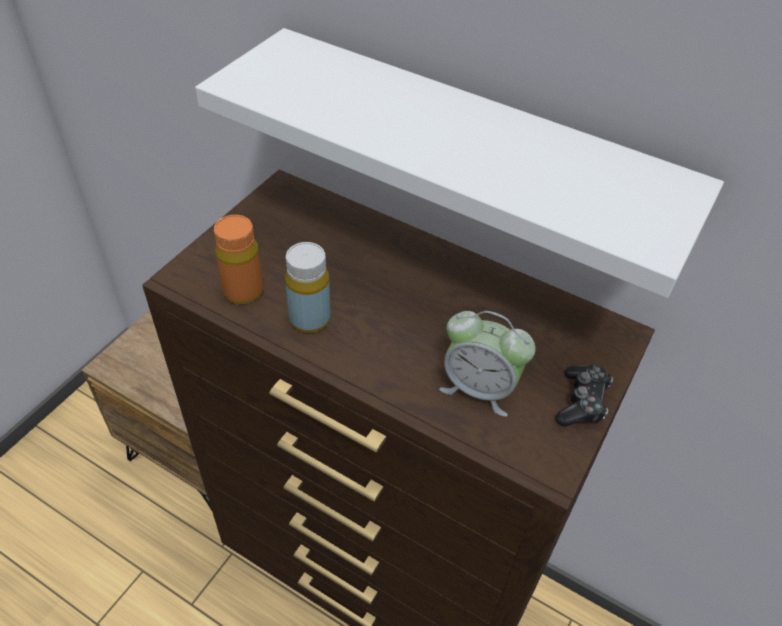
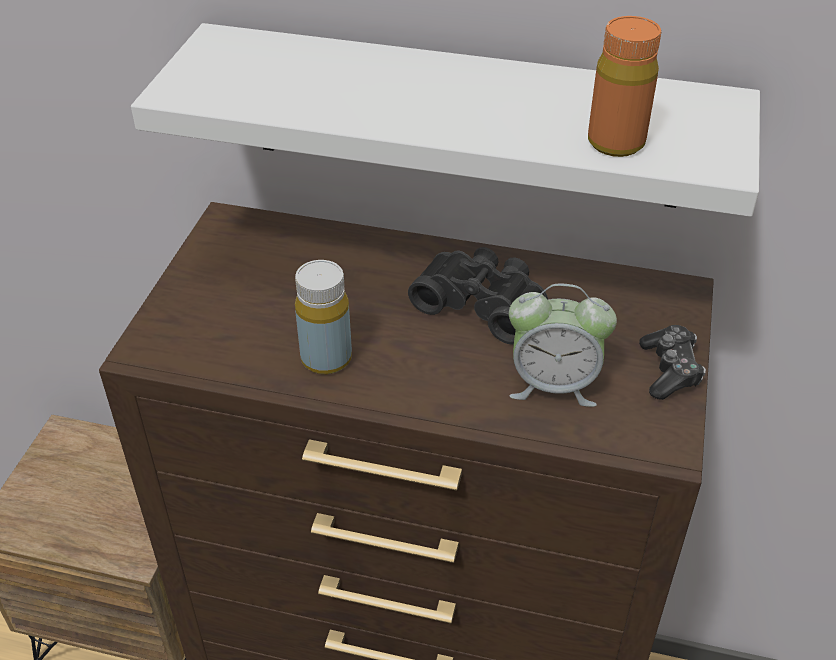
camera: 15 degrees left, 5 degrees down
(243, 291) = (231, 347): orange bottle -> orange bottle (616, 143)
(451, 303) = (482, 303): none -> black binoculars

